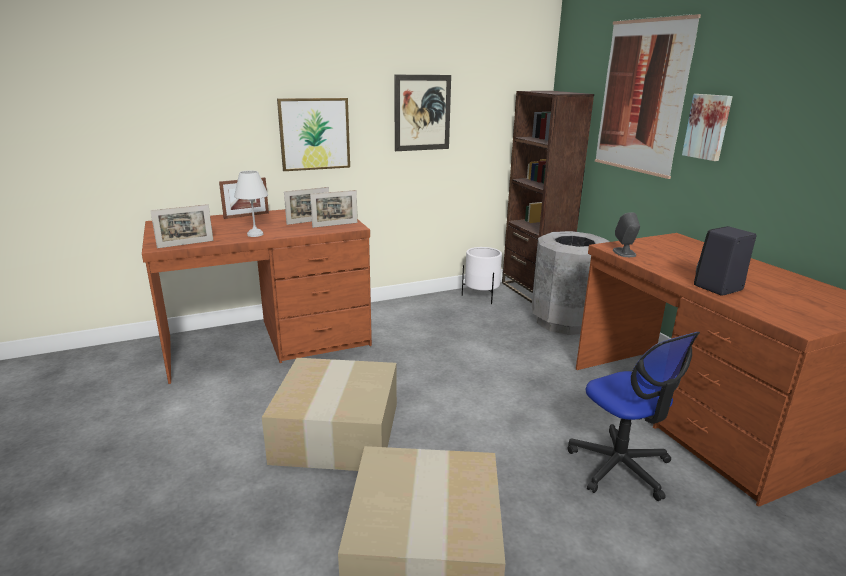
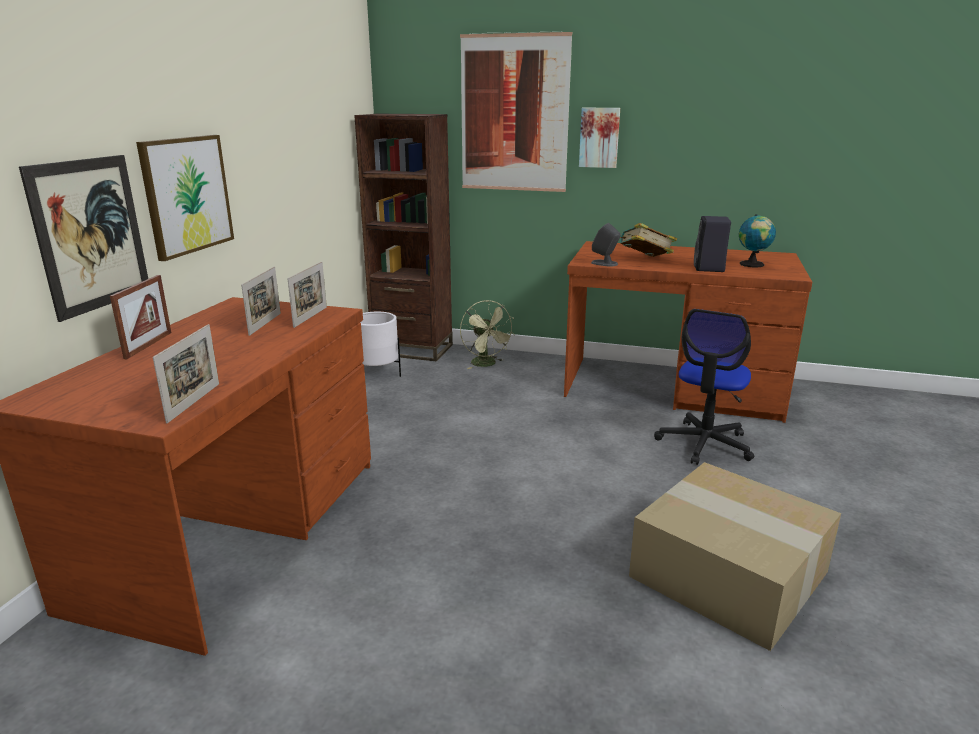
camera: 50 degrees left, 0 degrees up
(255, 234) = (250, 357): white table lamp -> none
(335, 431) = (503, 553): cardboard box -> none
(422, 113) = (285, 150): picture -> picture (91, 235)
(565, 321) = (487, 364): grey trash can -> green fan
(620, 467) = (704, 444): office chair -> office chair turned 105 degrees clockwise
(674, 261) = (644, 260): none -> book
(788, 302) = (752, 265): none -> globe

